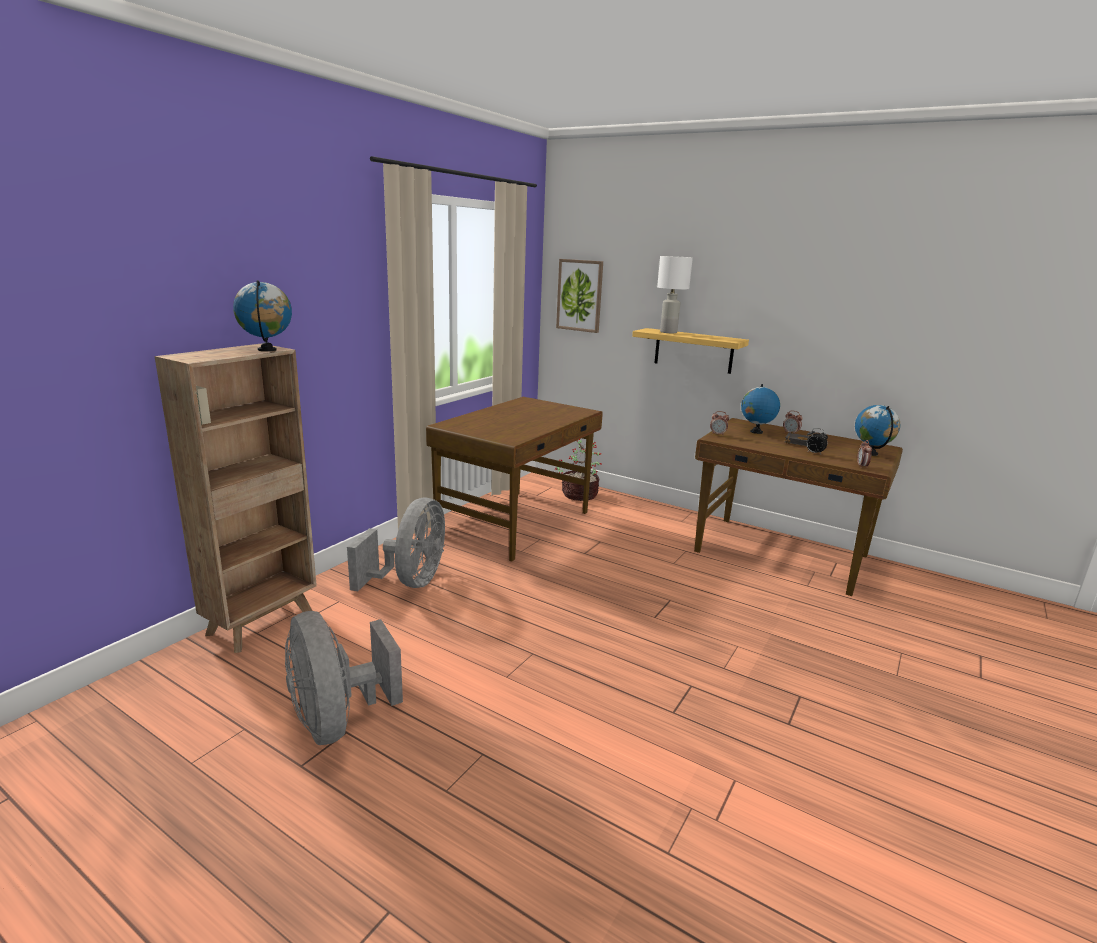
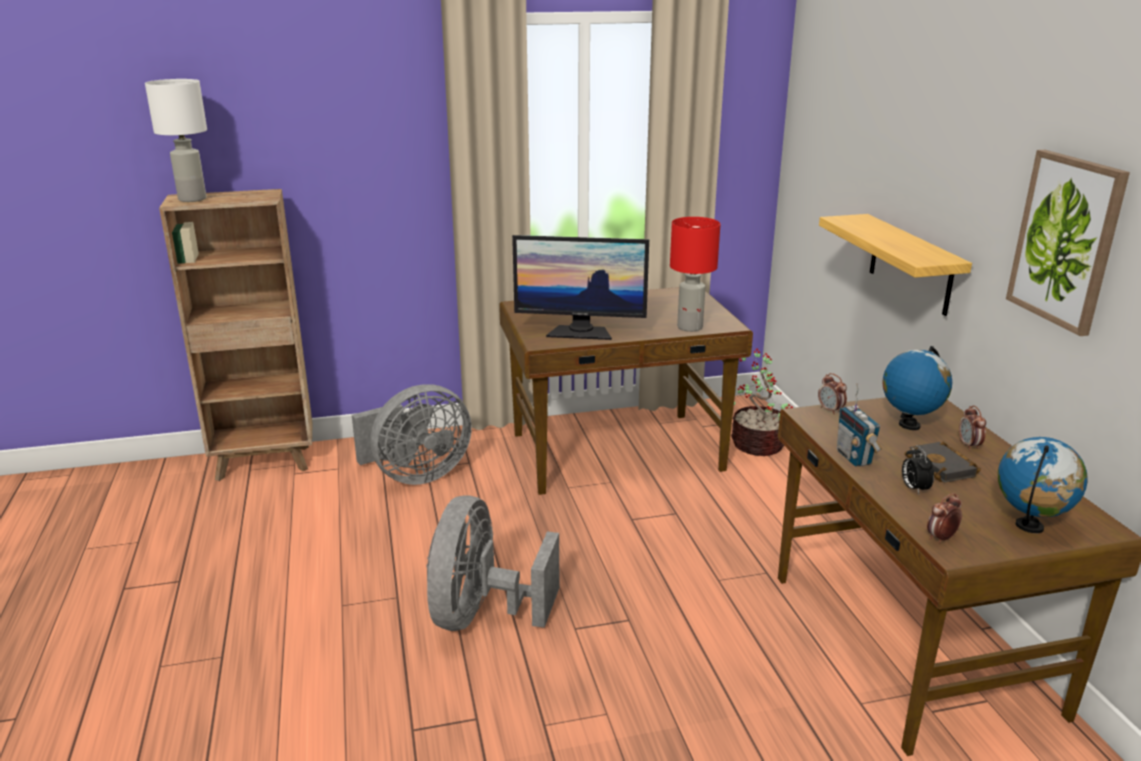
camera: 45 degrees right, 5 degrees up
(267, 350) = (256, 198): globe -> none
(337, 720) = (188, 569): grey fan -> grey fan (482, 615)
(520, 430) = (580, 332): none -> monitor
(571, 415) = (690, 327): none -> red table lamp
(580, 295) = (812, 148): picture -> picture (1066, 240)
(668, 332) = (869, 227): white table lamp -> white table lamp (193, 199)
(770, 449) = (854, 457): none -> radio

